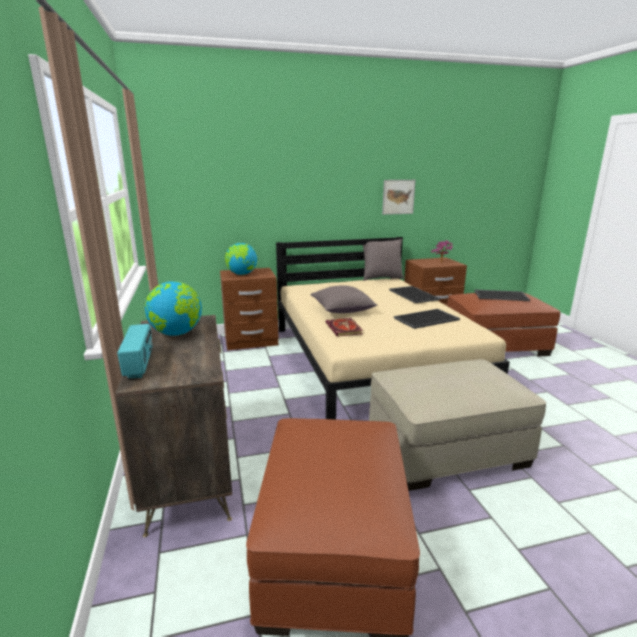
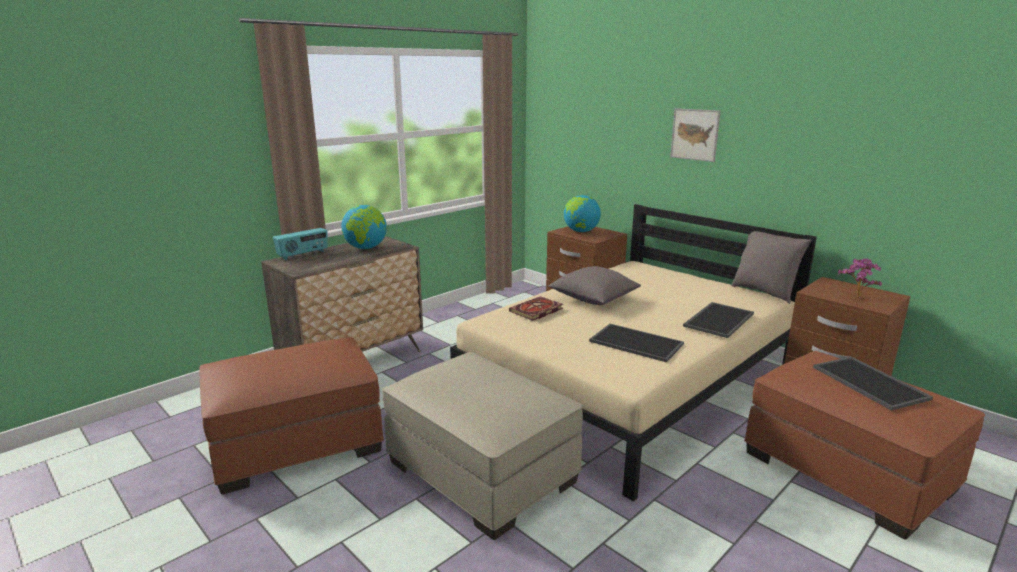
camera: 60 degrees right, 0 degrees up
(398, 197) = (824, 170): picture -> picture (695, 134)

